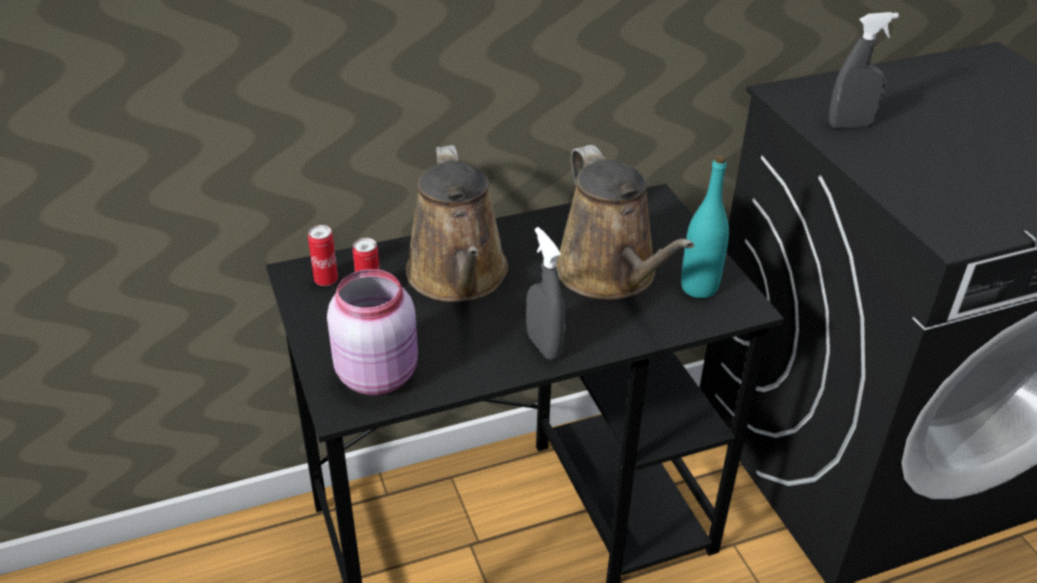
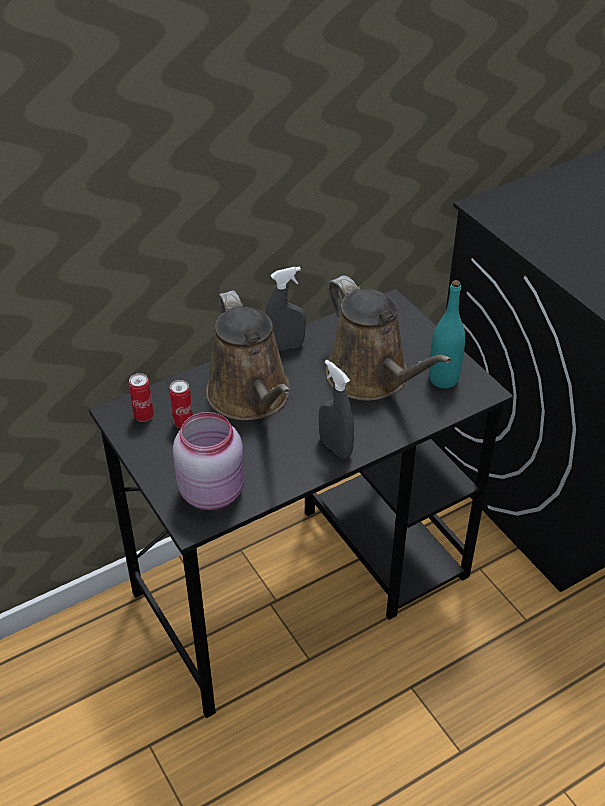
camera: 10 degrees left, 5 degrees up
(850, 125) = (542, 230): grey spray bottle -> grey spray bottle (285, 347)

